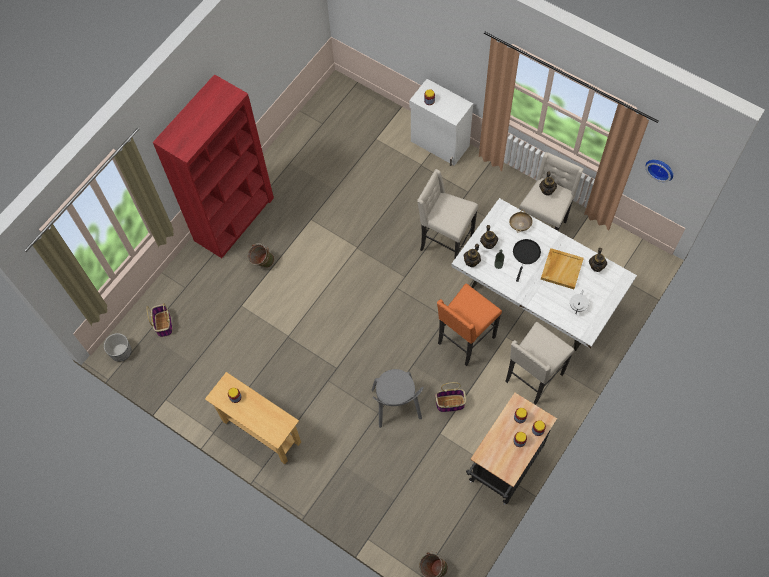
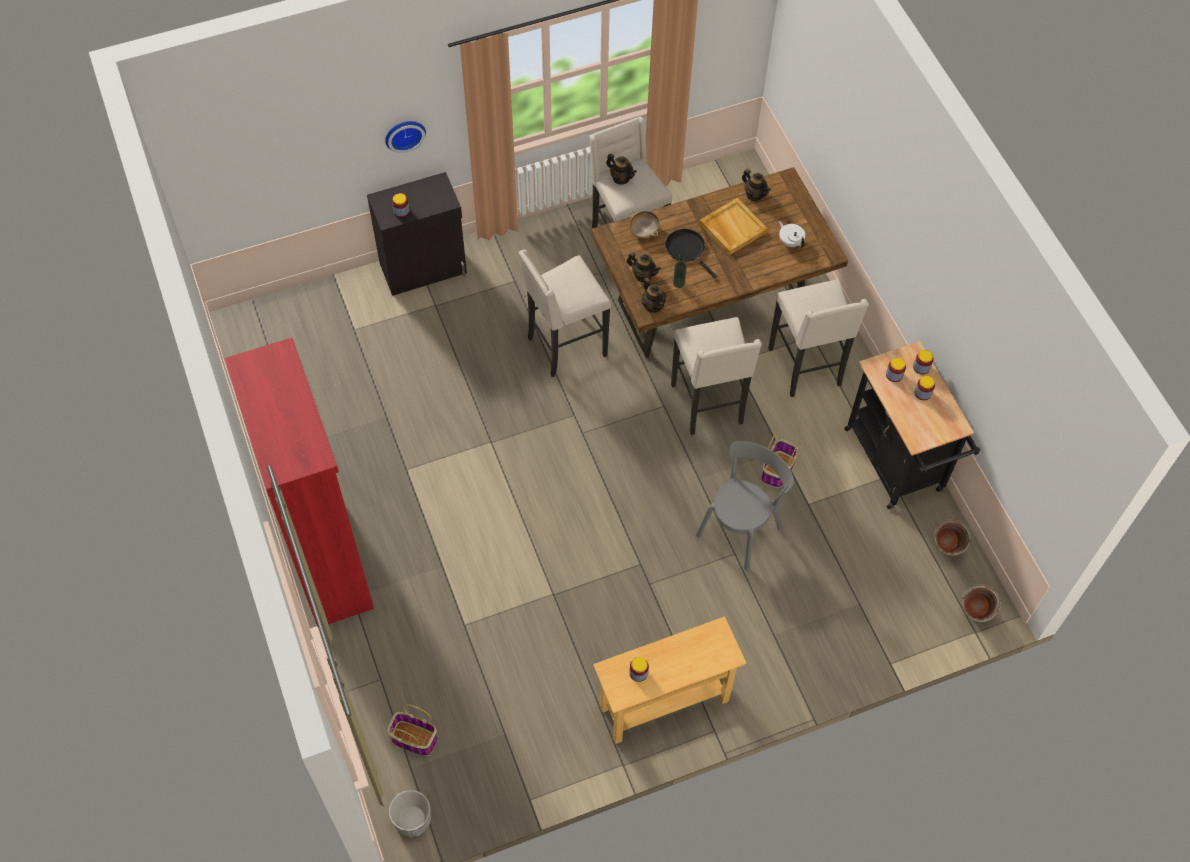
camera: 60 degrees left, 5 degrees down
(262, 263) = (423, 563): green bucket -> green bucket (944, 550)
(397, 406) = (741, 528): grey chair -> grey chair turned 75 degrees counterclockwise
(439, 144) = (424, 269): white cabinet -> black cabinet
(465, 341) = (709, 405): orange stool -> beige stool
(536, 300) = (712, 303): white dining table -> brown dining table
(660, 168) = (716, 41): wall clock -> wall clock (404, 133)

